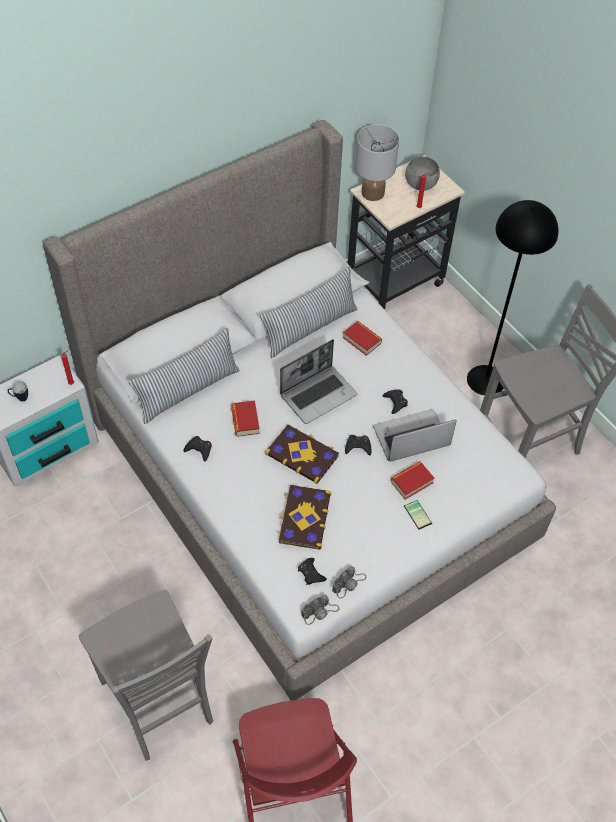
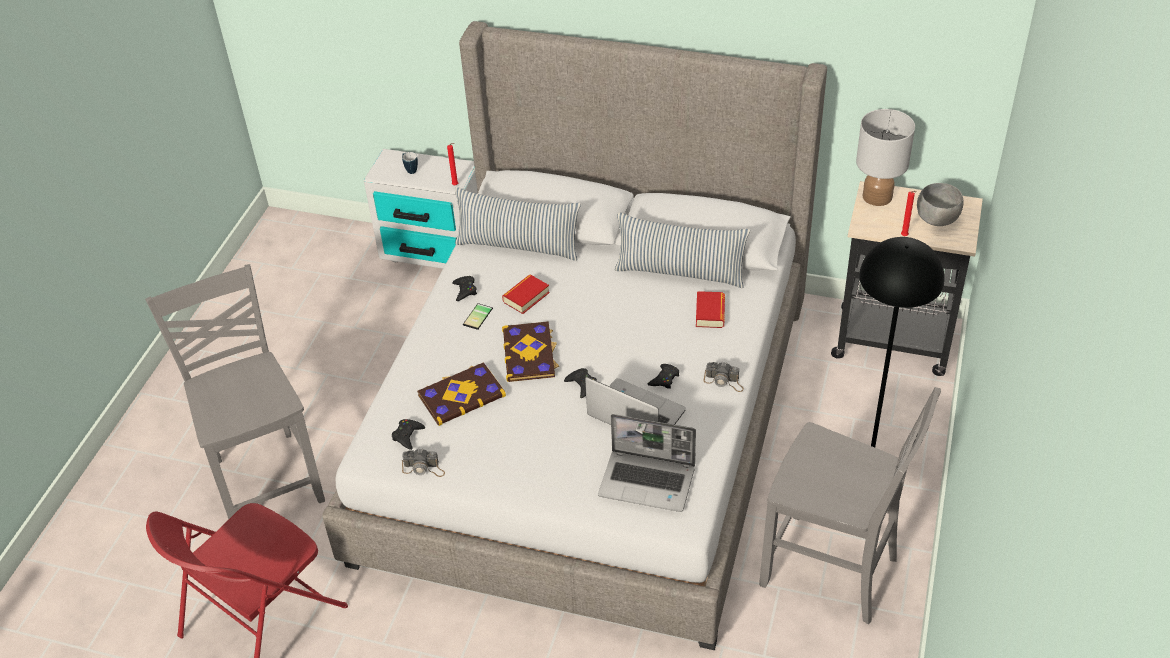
camera: 55 degrees right, 10 degrees down
(158, 702) = (266, 479): grey chair -> grey chair turned 135 degrees clockwise
(318, 394) = (610, 323): laptop -> laptop (648, 482)
(320, 612) = (376, 467): camera -> camera (724, 381)
(411, 482) = (583, 445): book -> none
(419, 514) = (552, 472): phone -> phone (479, 317)

